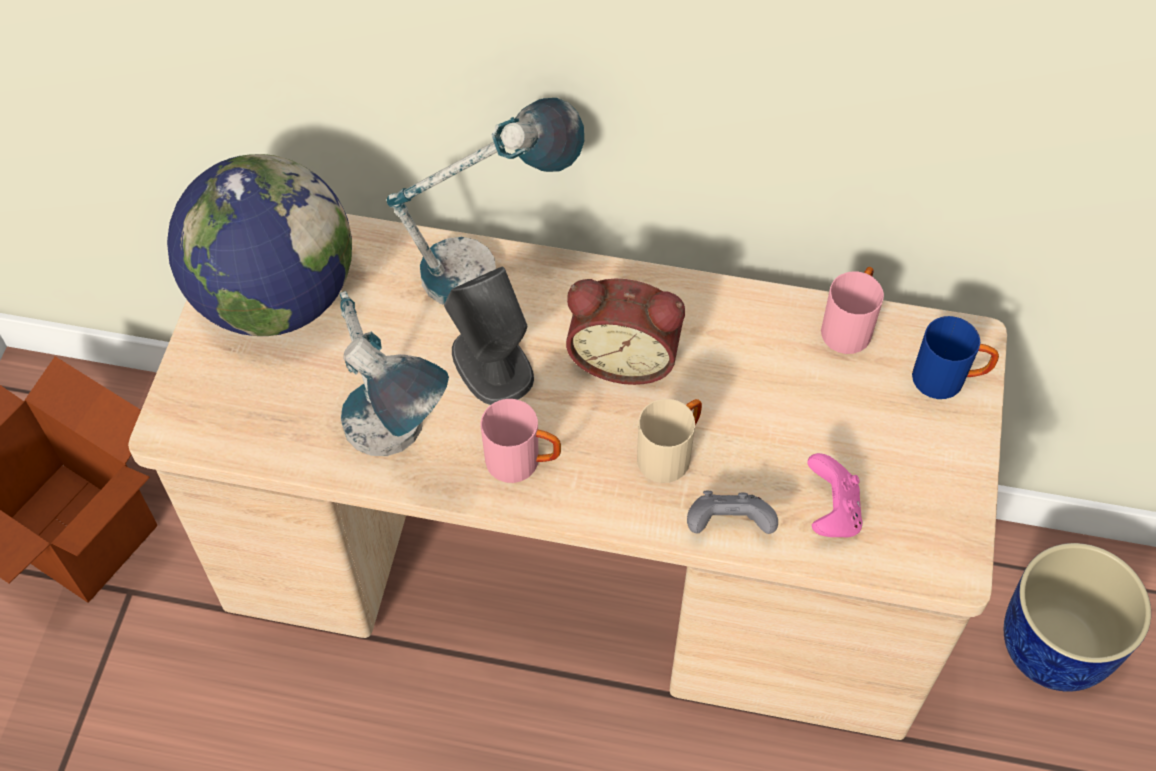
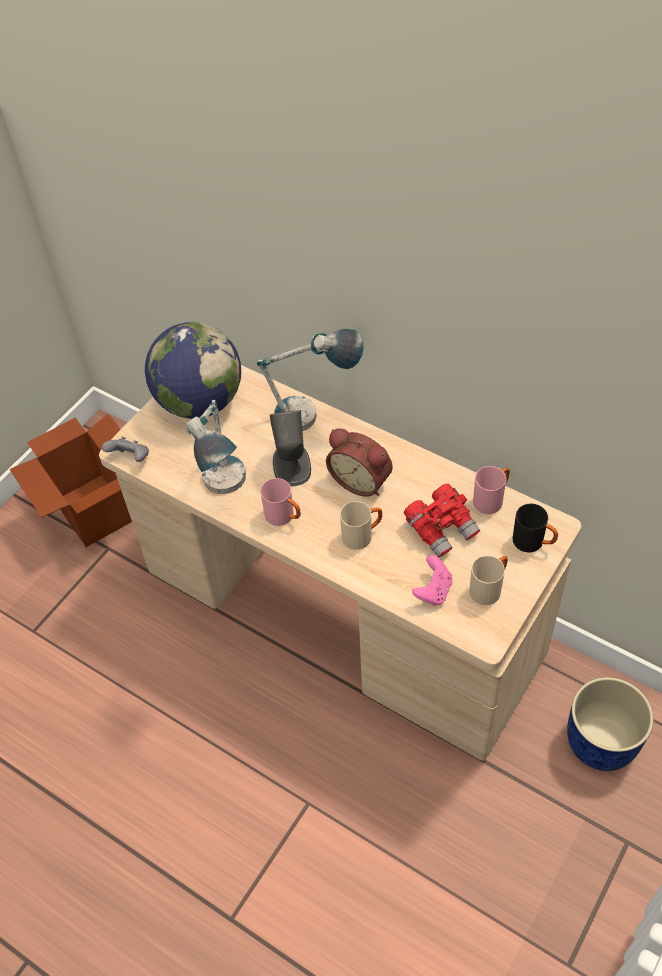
camera: 25 degrees right, 5 degrees down
(728, 526) = (374, 580): grey game controller -> grey game controller (131, 458)
(794, 400) = (442, 528): none -> red binoculars
(916, 478) = (489, 588): none -> beige mug
(948, 379) = (533, 543): blue mug -> black mug

